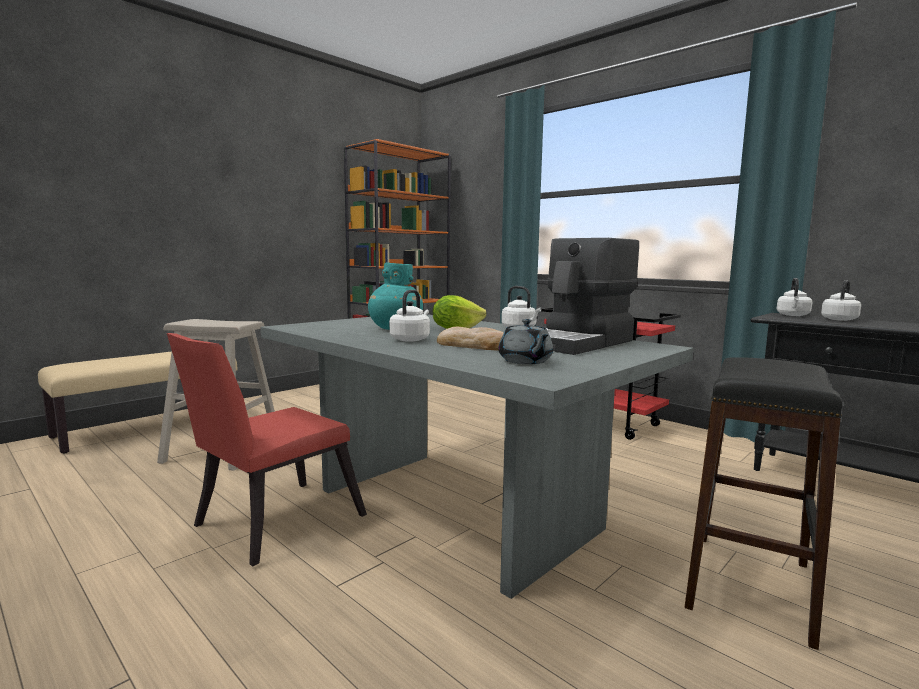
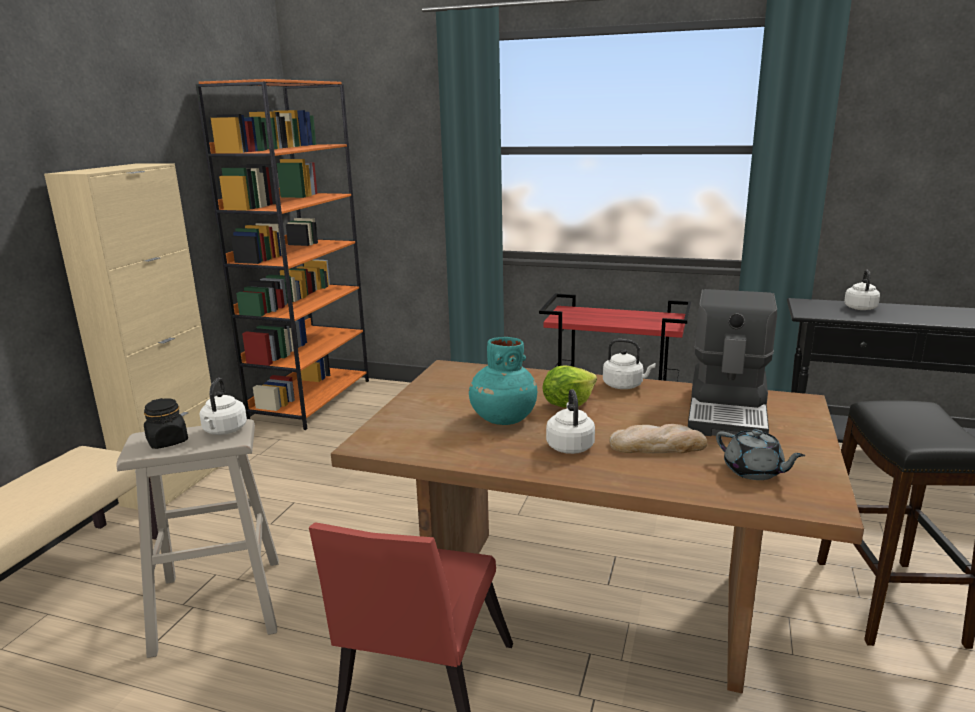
camera: 25 degrees left, 10 degrees up
(202, 322) = (168, 441): none -> black jar
(274, 397) = (174, 484): none -> beige cabinet
(456, 508) = (591, 600): grey dining table -> brown dining table
(793, 315) = (815, 303): white kettle -> white kettle (224, 431)

